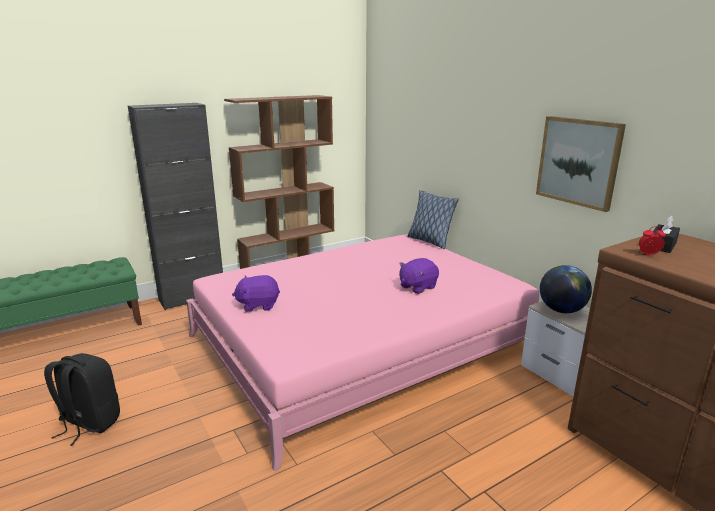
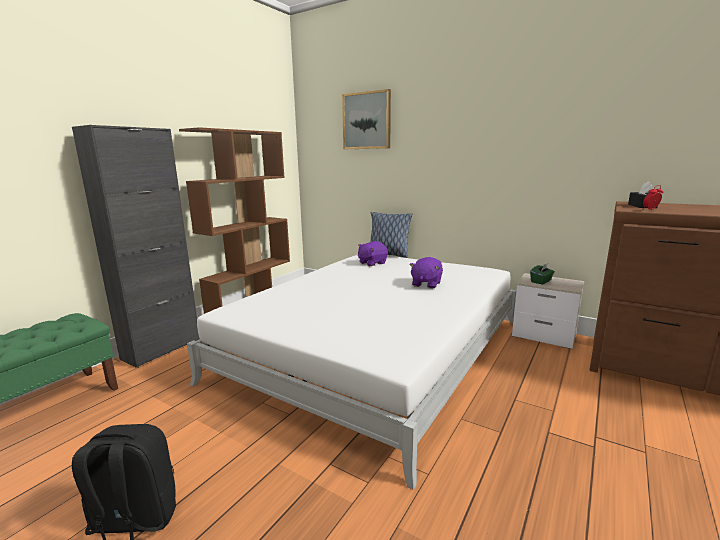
camera: 25 degrees left, 5 degrees down
(258, 305) = (302, 323): purple plush toy -> purple plush toy (372, 263)
(361, 343) = (375, 349): pink bed -> white bed
(561, 310) = (541, 281): globe -> green tissue box
(578, 162) = (533, 162): picture -> picture (366, 121)

